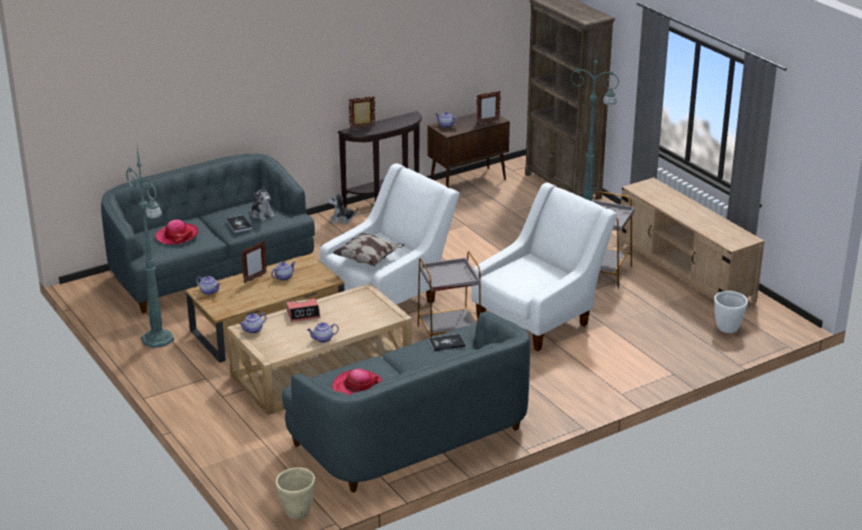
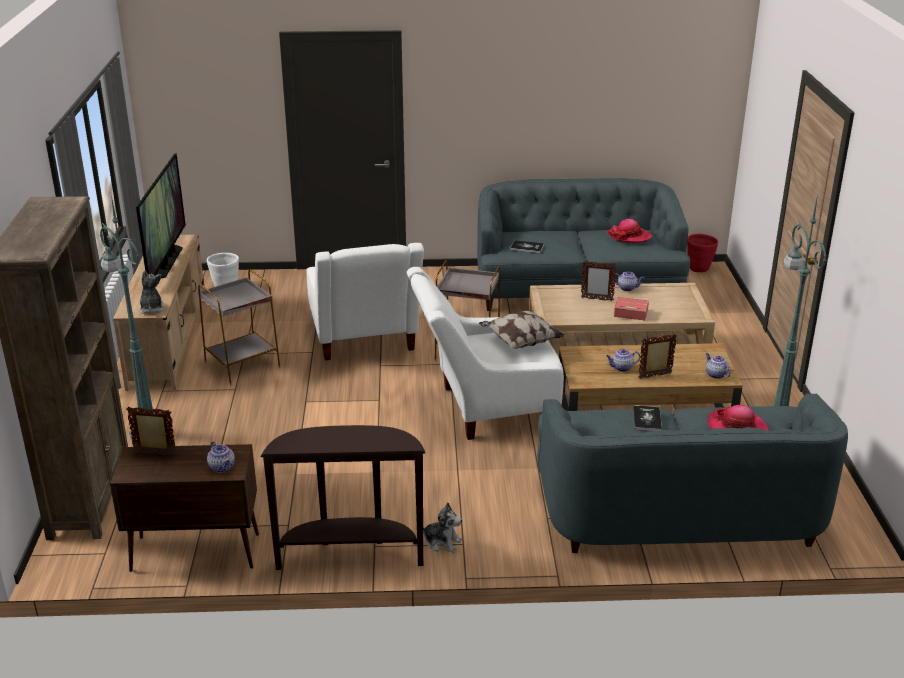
camera: 150 degrees left, 0 degrees up
(253, 330) = (690, 312): teapot -> none
(262, 215) = (607, 427): plush toy -> plush toy (151, 309)
(297, 513) = (699, 269): beige planter -> red planter
(362, 128) = (383, 442): picture frame -> picture frame (596, 299)
(539, 318) = (365, 342): white armchair -> white armchair turned 90 degrees counterclockwise
(702, 221) = (166, 262): none -> television

